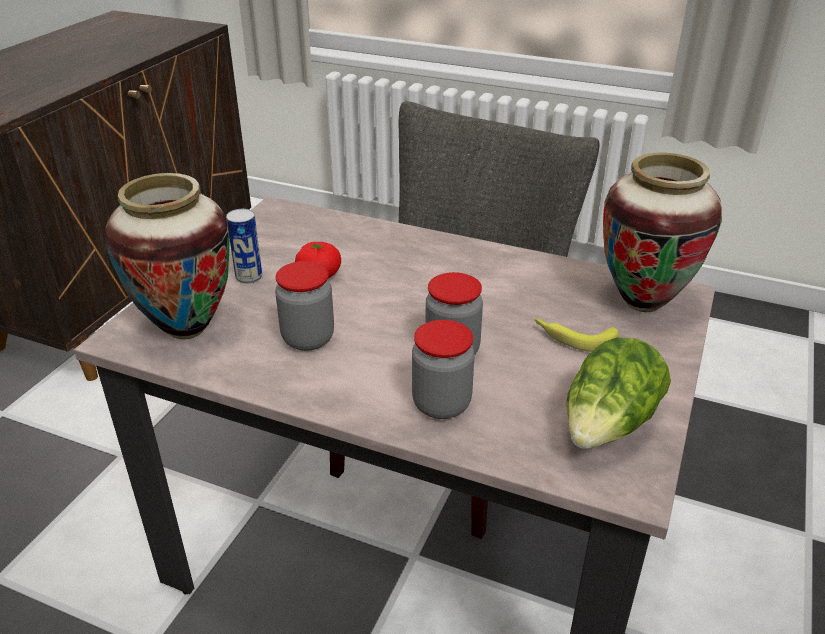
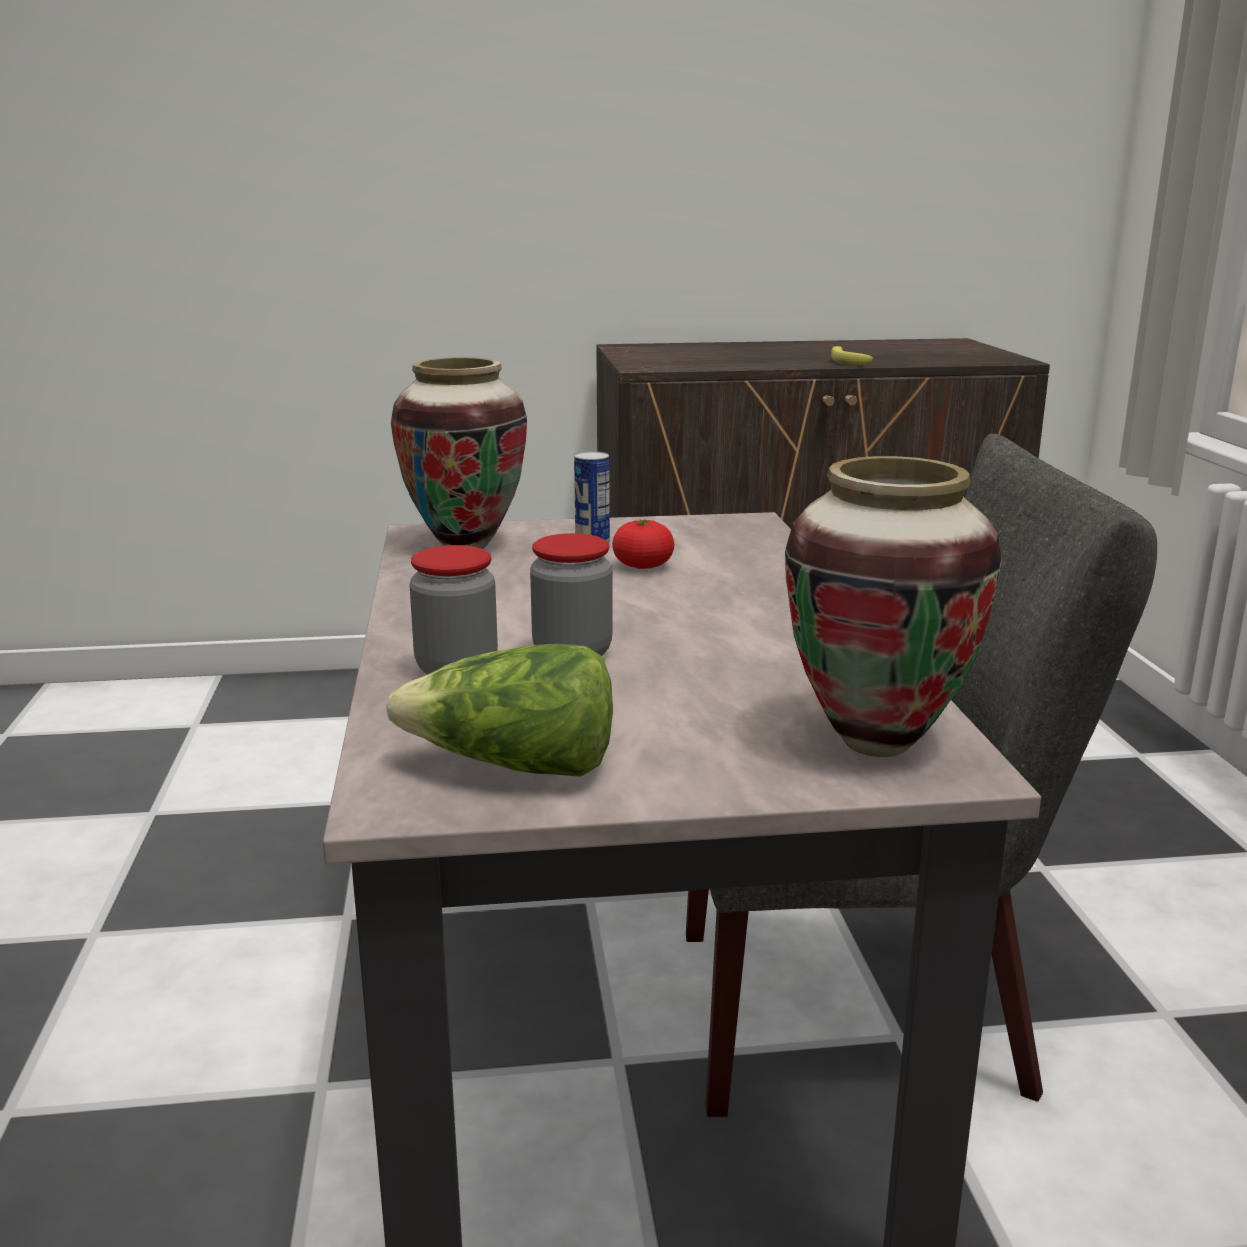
camera: 60 degrees right, 15 degrees down
(308, 338) = (509, 589): jar -> none
(573, 337) = (702, 712): banana -> banana (847, 361)

